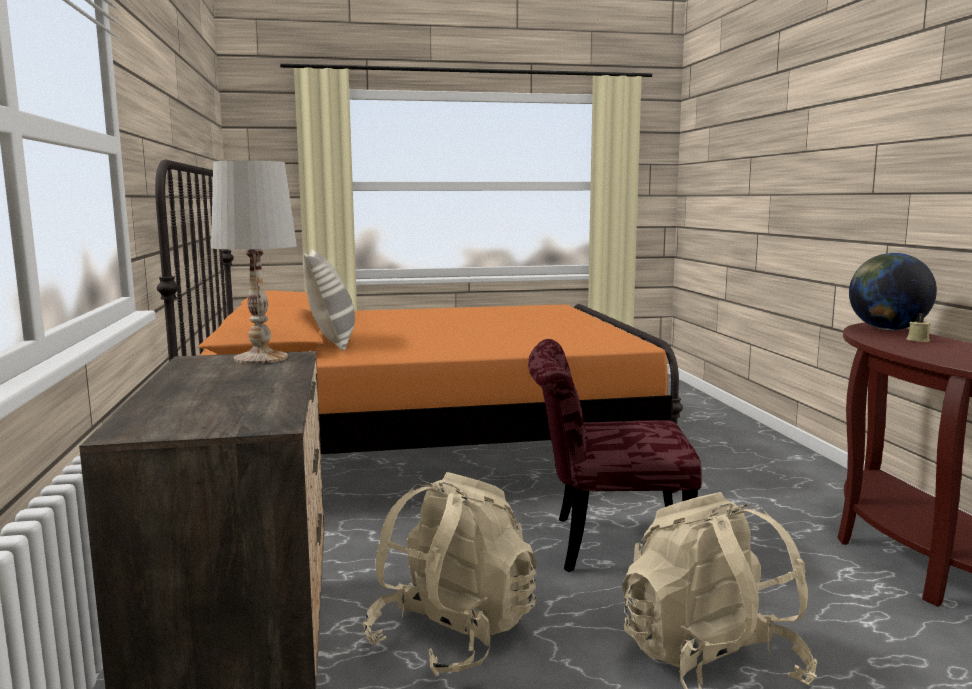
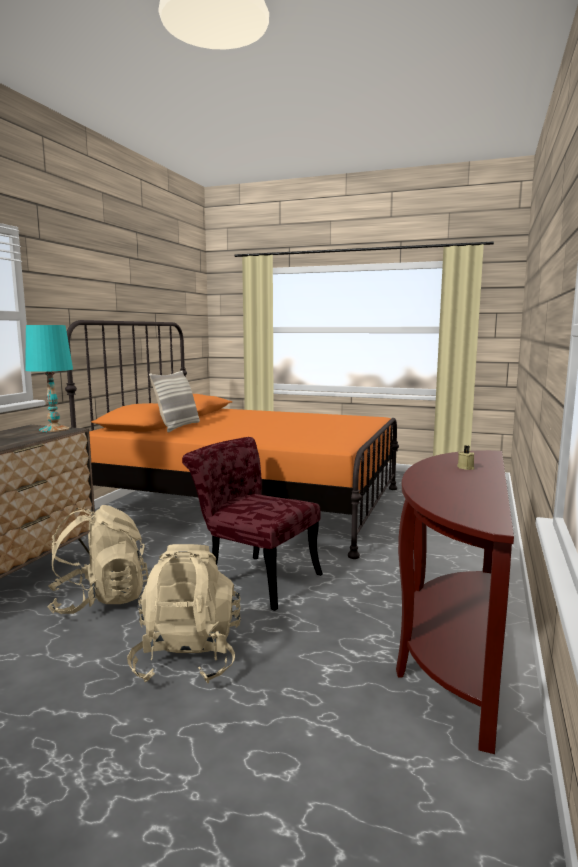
camera: 30 degrees right, 0 degrees up
(260, 358) = (54, 429): white table lamp -> turquoise table lamp
(887, 329) = (480, 457): globe -> none

